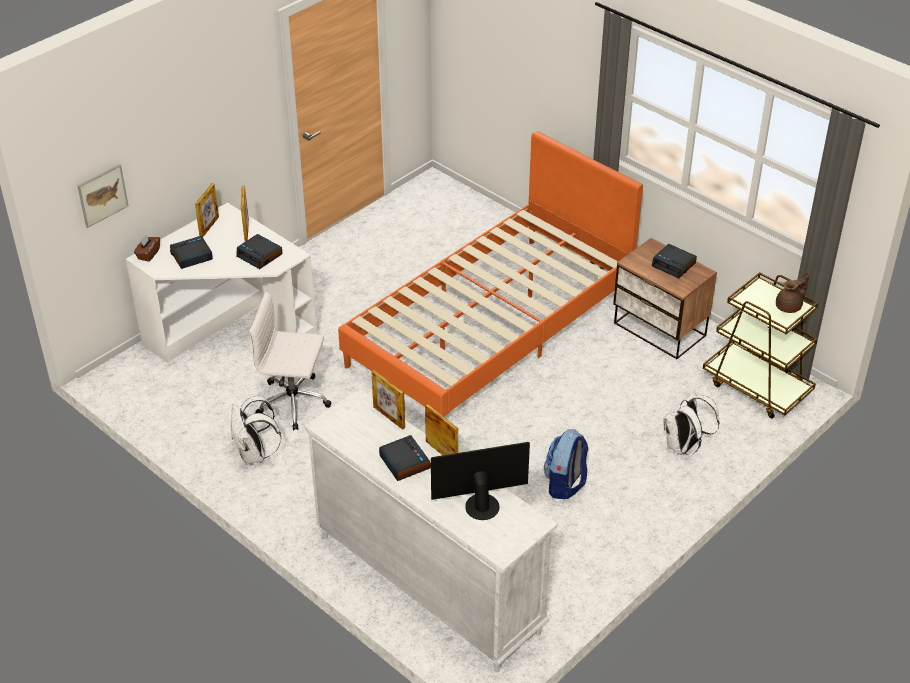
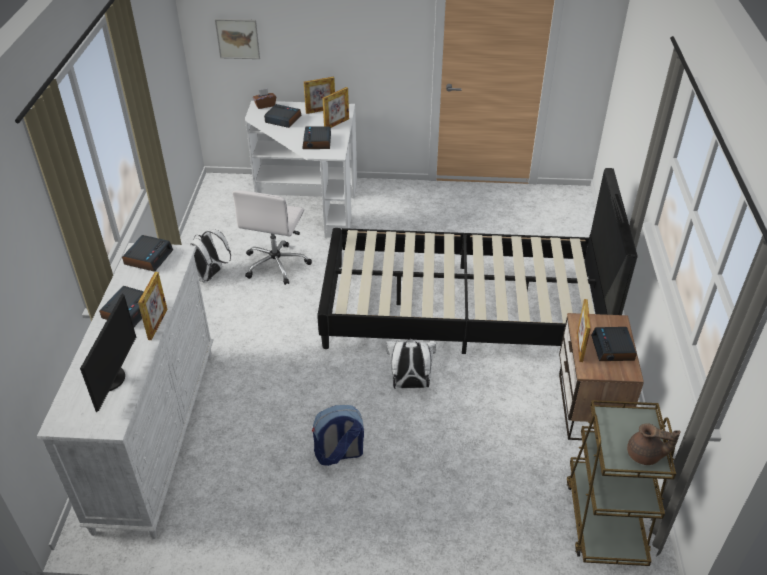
camera: 50 degrees right, 0 degrees up
(294, 402) = (276, 264): white office chair -> white office chair turned 135 degrees counterclockwise
(342, 422) = (148, 257): none -> alarm clock
(389, 417) = (175, 276): picture frame -> picture frame (579, 347)
(481, 504) = (111, 379): monitor -> monitor turned 60 degrees clockwise
(490, 328) = (462, 310): orange bed -> black bed
(684, 447) = (466, 509): white backpack -> white backpack (410, 384)

